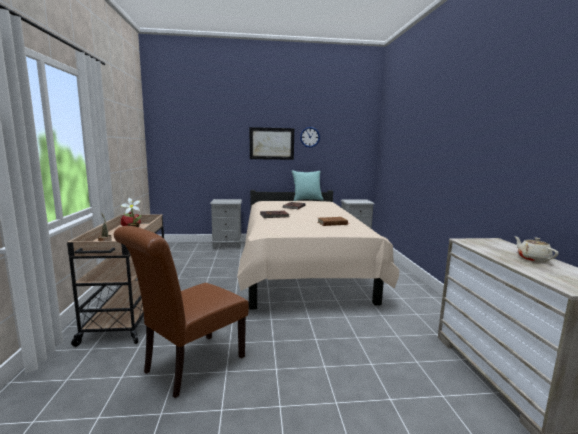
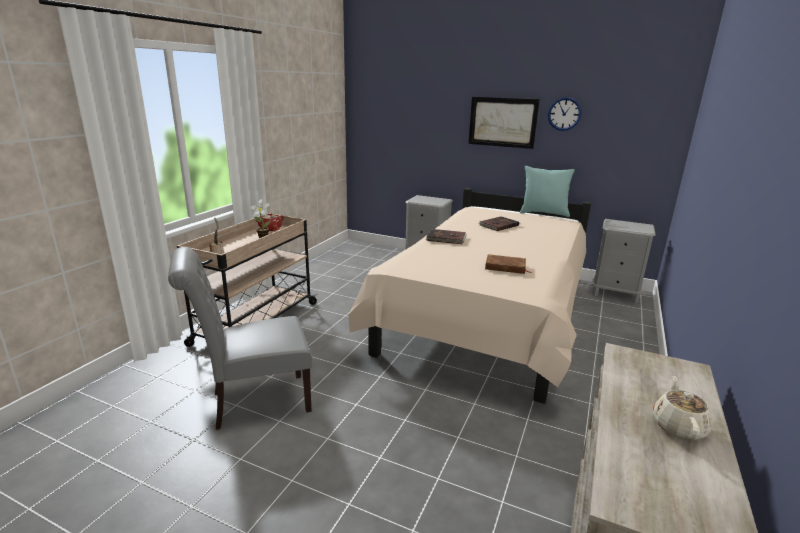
camera: 30 degrees right, 10 degrees up
(189, 366) = (254, 402): brown chair -> grey chair

